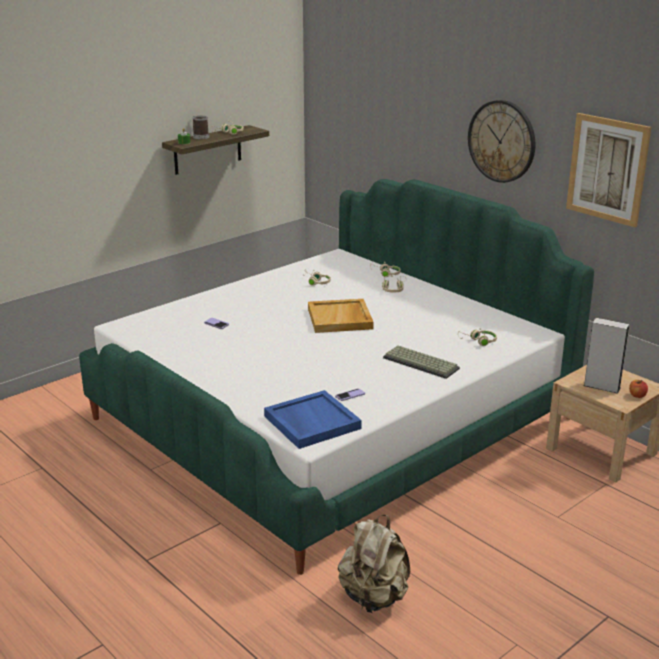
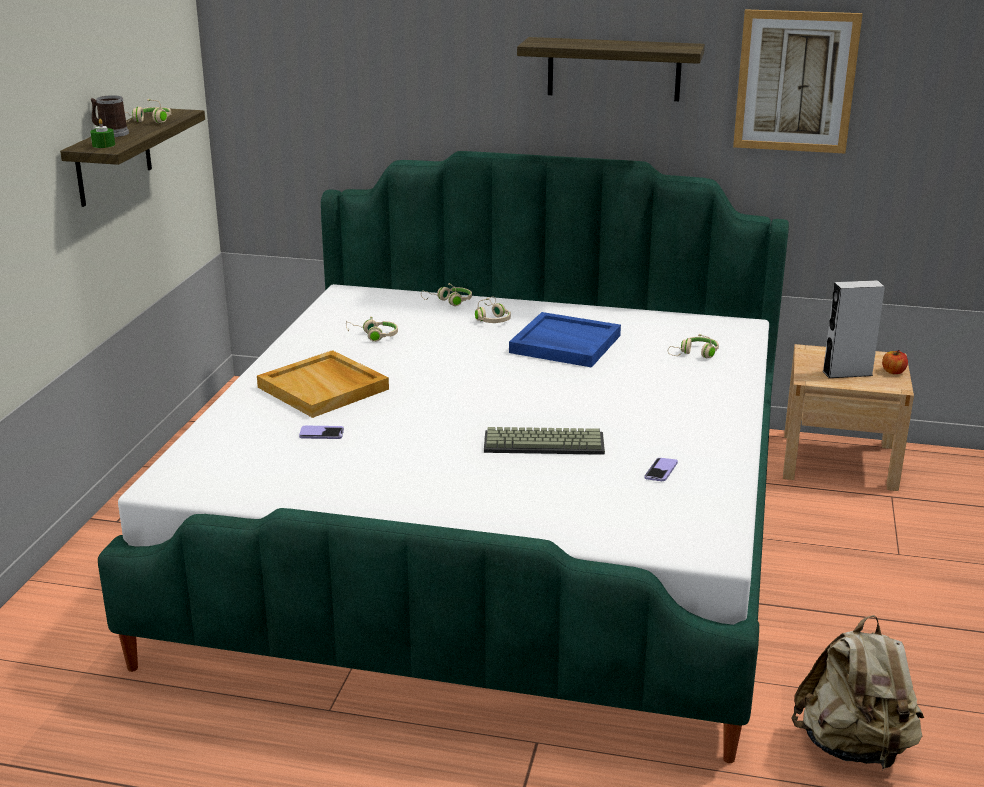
camera: 35 degrees left, 0 degrees up
(311, 422) = (671, 523): blue tray -> blue tray (564, 344)
(340, 319) = (485, 375): beige tray -> beige tray (324, 388)
(422, 363) = (676, 400): keyboard -> keyboard (545, 442)
(502, 141) = (614, 69): wall clock -> shelf

